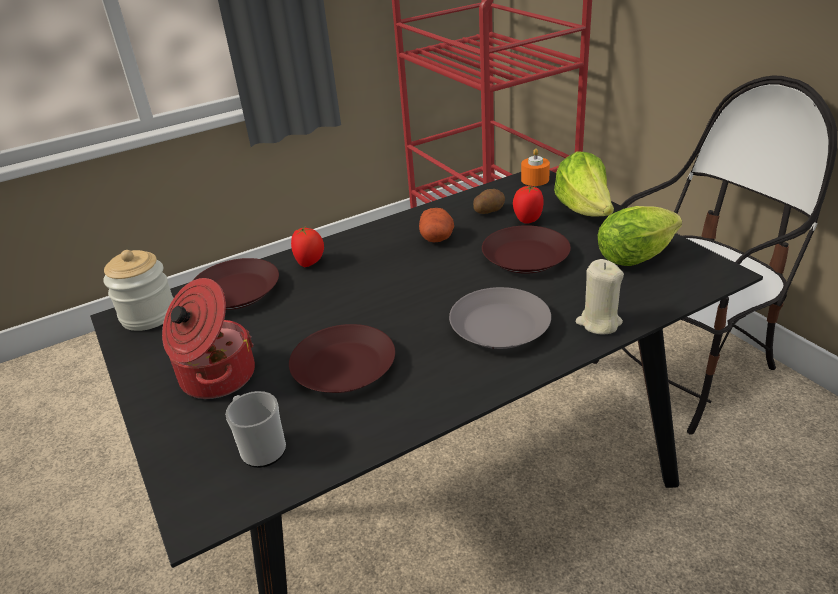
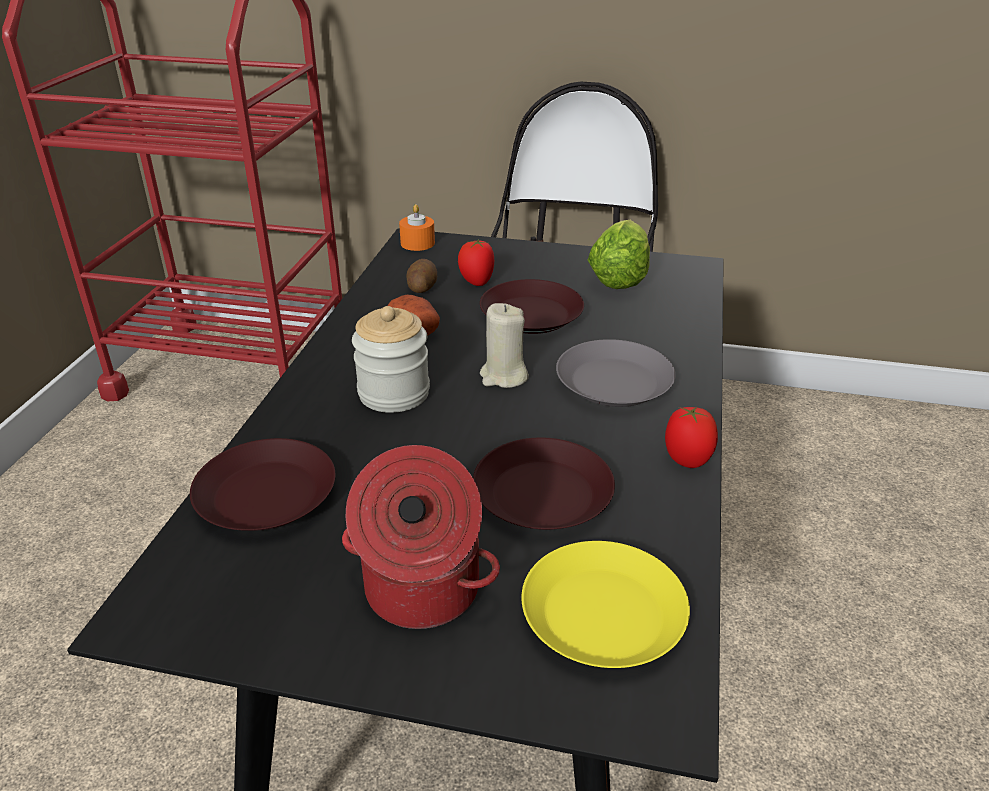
camera: 50 degrees left, 0 degrees up
(149, 315) = (181, 590): jar -> jar (394, 393)
(260, 448) = (602, 616): mug -> yellow plate
(310, 263) = (309, 420): tomato -> tomato (686, 459)
(585, 211) = (515, 256): lettuce -> none
(598, 322) = (680, 342): beige candle -> beige candle (503, 376)

